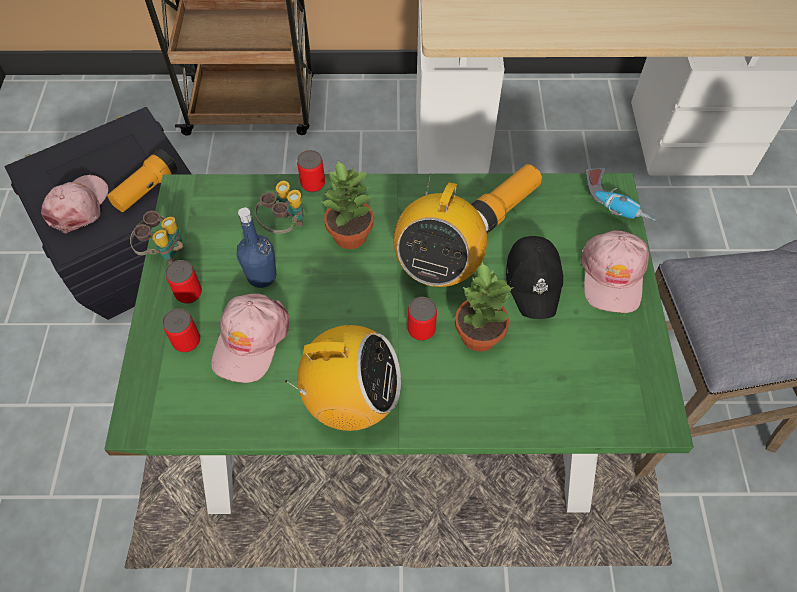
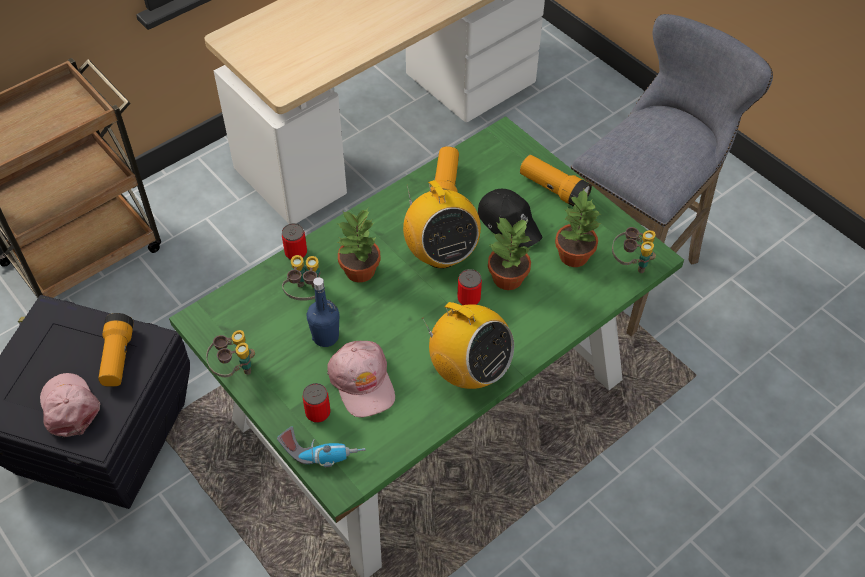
camera: 40 degrees left, 5 degrees down
(188, 293) = (284, 382): can -> none
(352, 401) = (468, 371): radio -> radio turned 75 degrees clockwise
(570, 357) = (573, 255): none -> potted plant
(612, 276) = (553, 189): pink cap -> flashlight
(616, 203) = (513, 141): power drill -> power drill (322, 450)
(625, 409) = (630, 263): none -> binoculars

